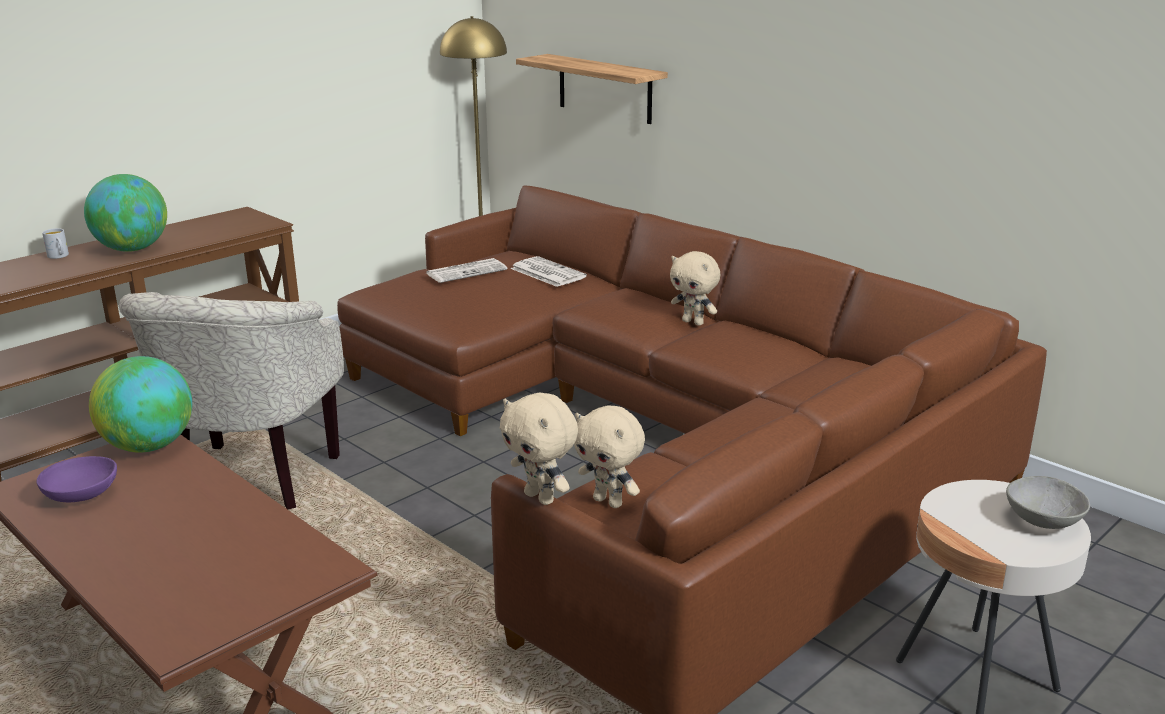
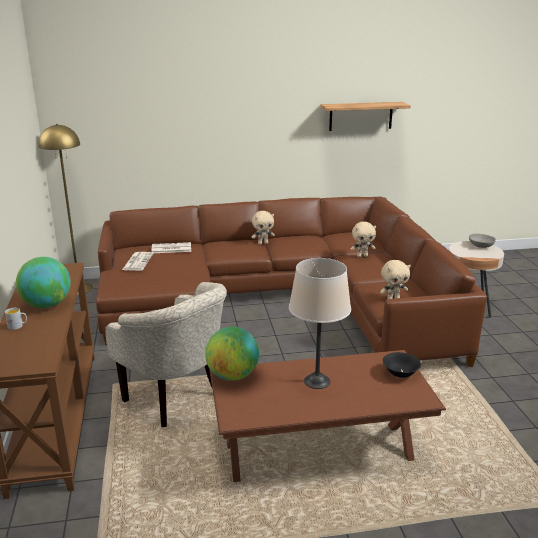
camera: 55 degrees left, 0 degrees up
(81, 495) = (266, 402): purple bowl -> none
(177, 517) = (317, 381): none -> beige table lamp
(263, 591) = (400, 374): none -> black bowl
(541, 497) = (412, 298): beige plush toy -> beige plush toy (362, 256)
(604, 88) = (148, 149): shelf -> shelf (361, 116)

